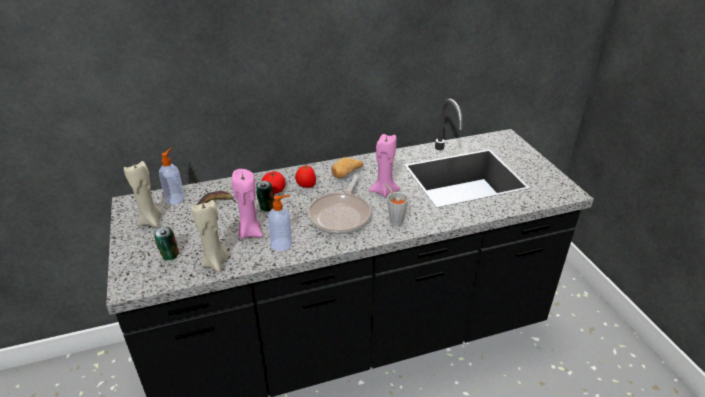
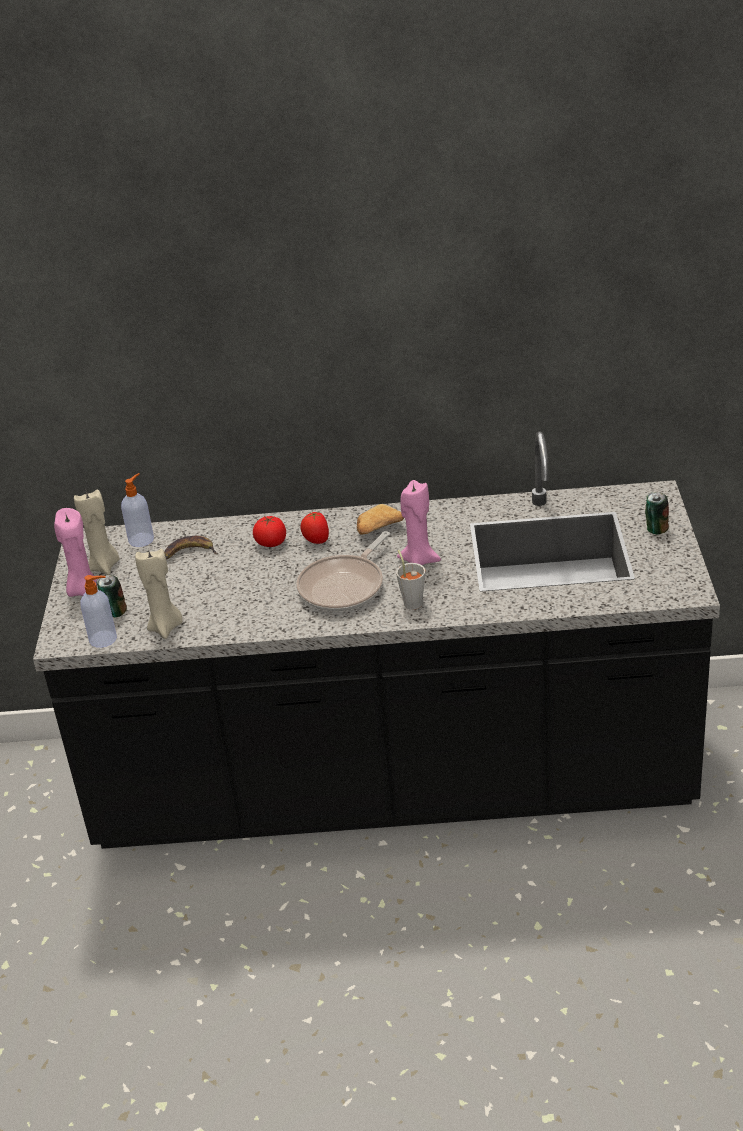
camera: 20 degrees right, 0 degrees up
(249, 232) = (218, 595): pink candle -> pink candle (82, 590)
(266, 207) = (252, 565): can -> can (655, 529)
(282, 244) = (253, 615): soap dispenser -> soap dispenser (104, 639)

